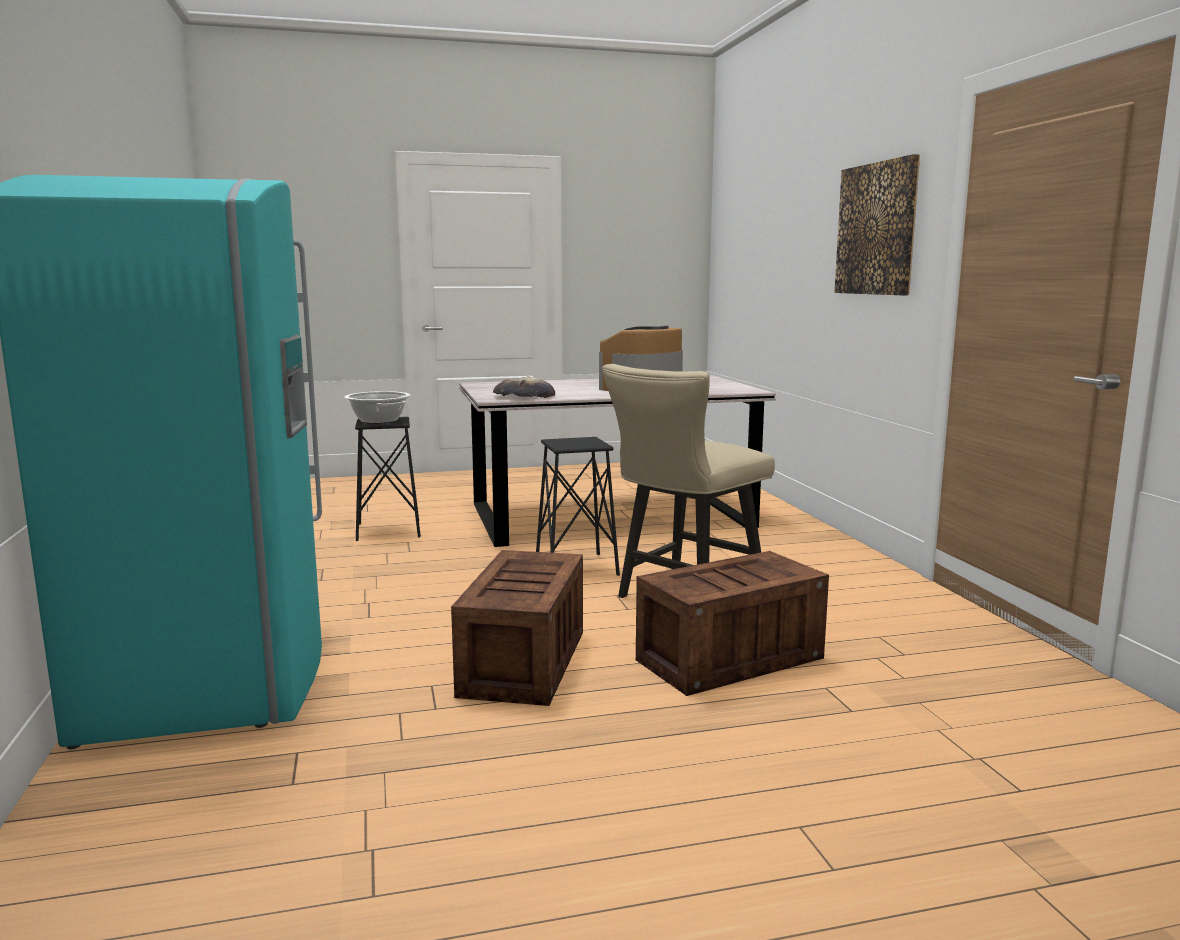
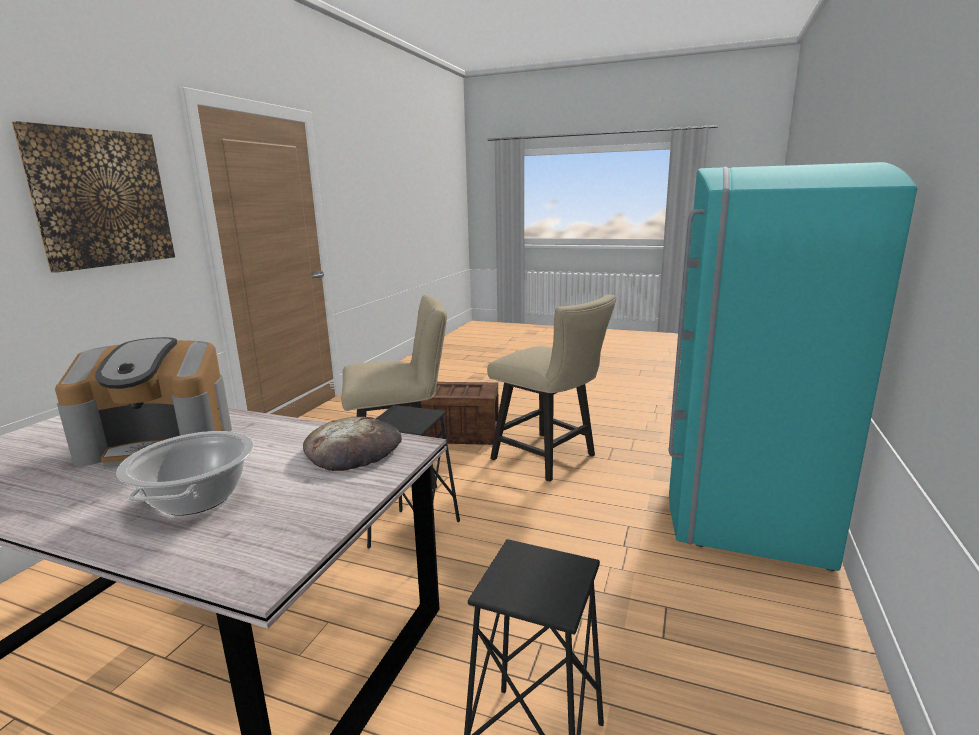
camera: 145 degrees left, 5 degrees up
(379, 421) = (543, 579): cooking pot -> cooking pot (196, 498)
(524, 661) = (550, 459): crate -> beige chair

